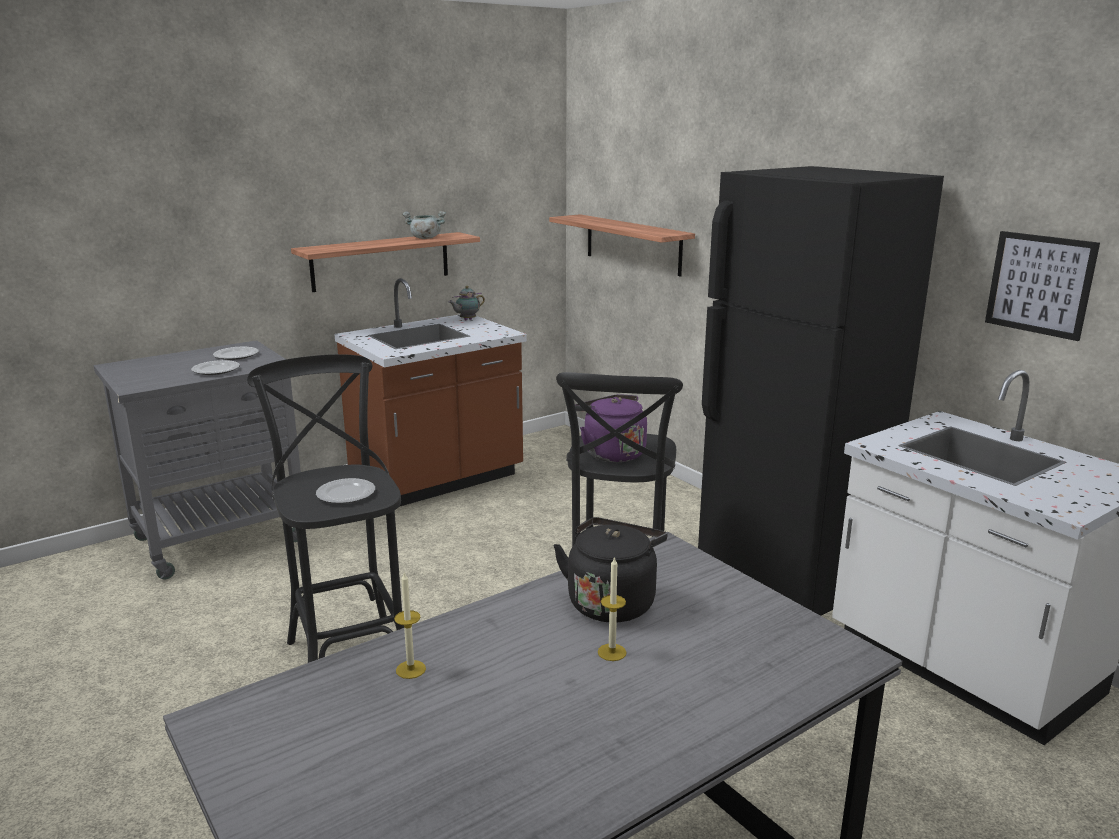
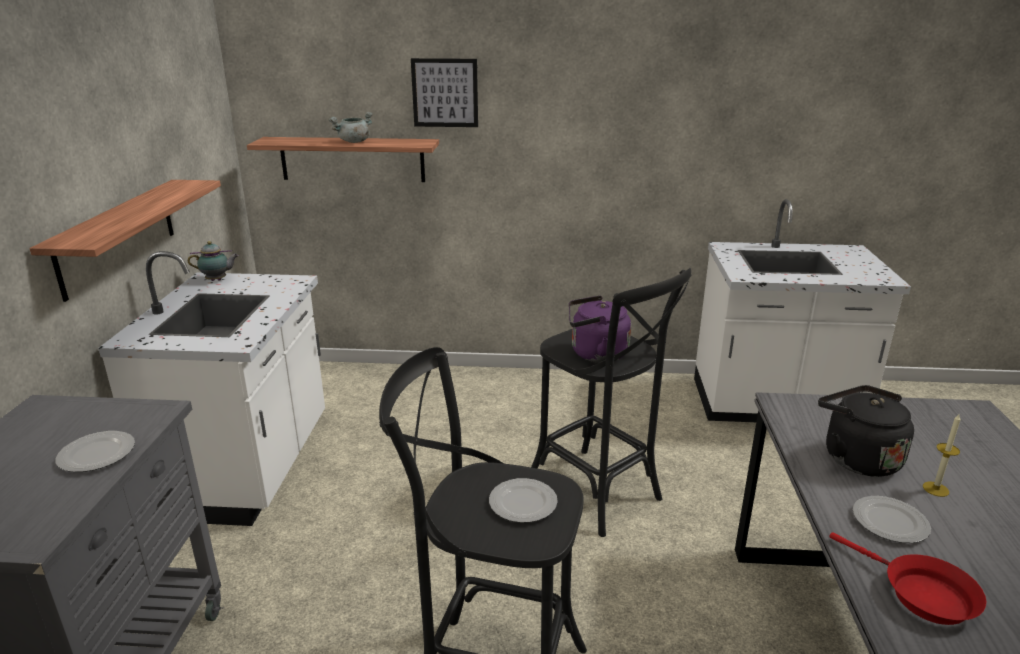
camera: 50 degrees left, 5 degrees up
(236, 355) = (66, 424): plate -> plate (889, 522)
(410, 669) = (921, 594): candle -> red frying pan
(425, 238) = (165, 194): grey cooking pot -> grey cooking pot (354, 142)
(438, 481) = (249, 468): brown counter -> white counter
(466, 320) = (217, 280): teapot -> teapot turned 105 degrees counterclockwise
(787, 574) = (621, 399): black fridge -> none
(1040, 284) = (772, 139): picture -> picture (445, 93)

